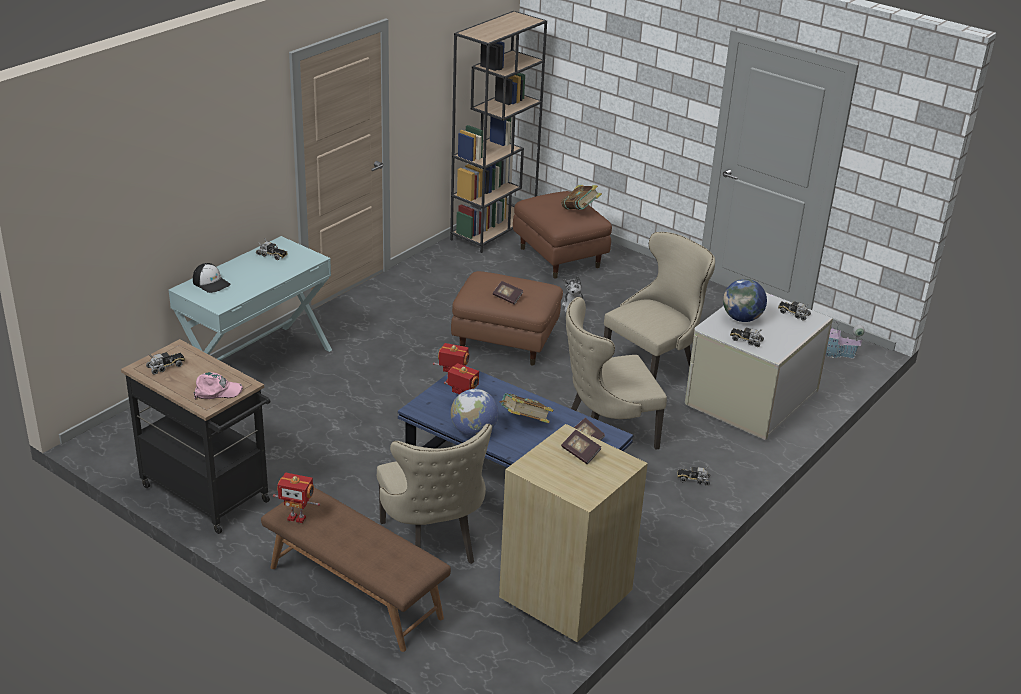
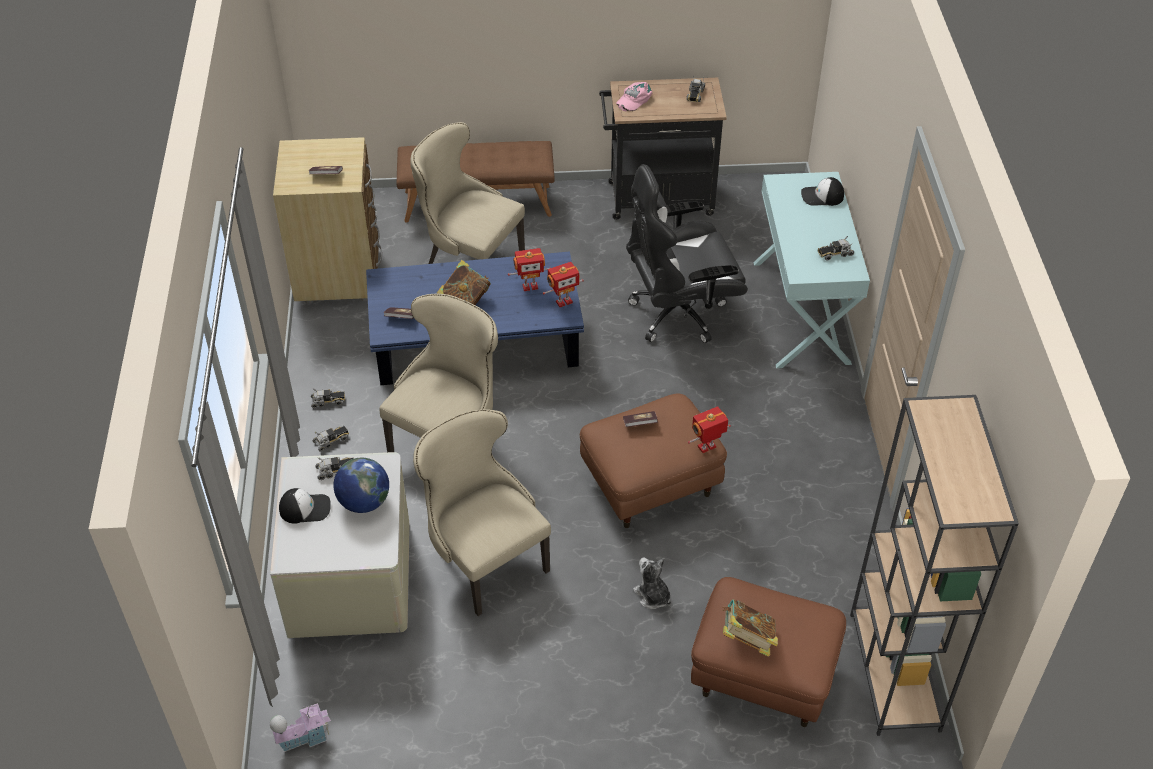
camera: 140 degrees right, 15 degrees up
(297, 517) = (524, 146): toy robot -> toy robot (707, 447)
(332, 411) = (683, 312): none -> black office chair
(473, 432) = (492, 269): globe -> none
(653, 366) = (484, 560): beige chair -> beige chair turned 135 degrees clockwise
(784, 333) = (305, 508): none -> cap
(793, 314) = (316, 549): toy truck -> toy truck (328, 401)

